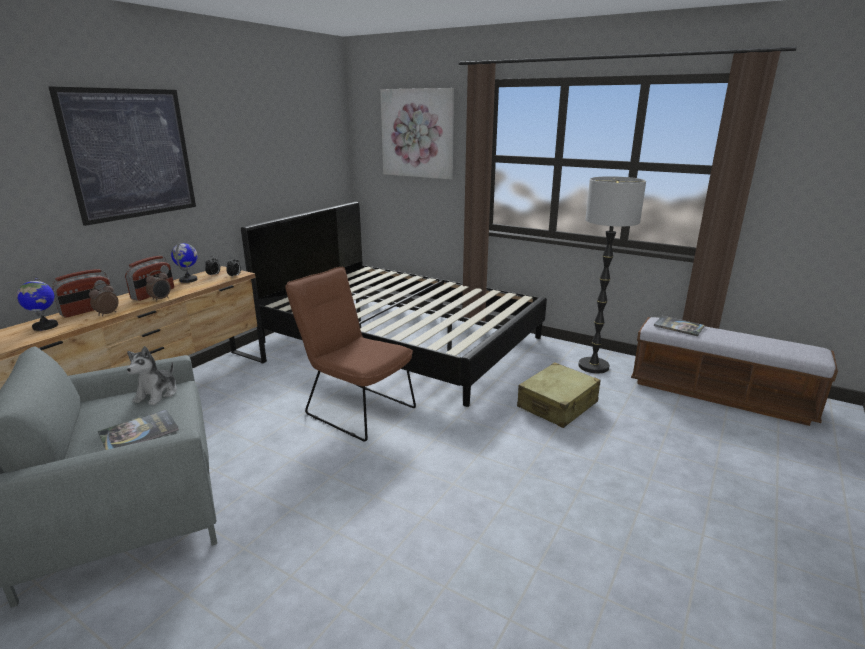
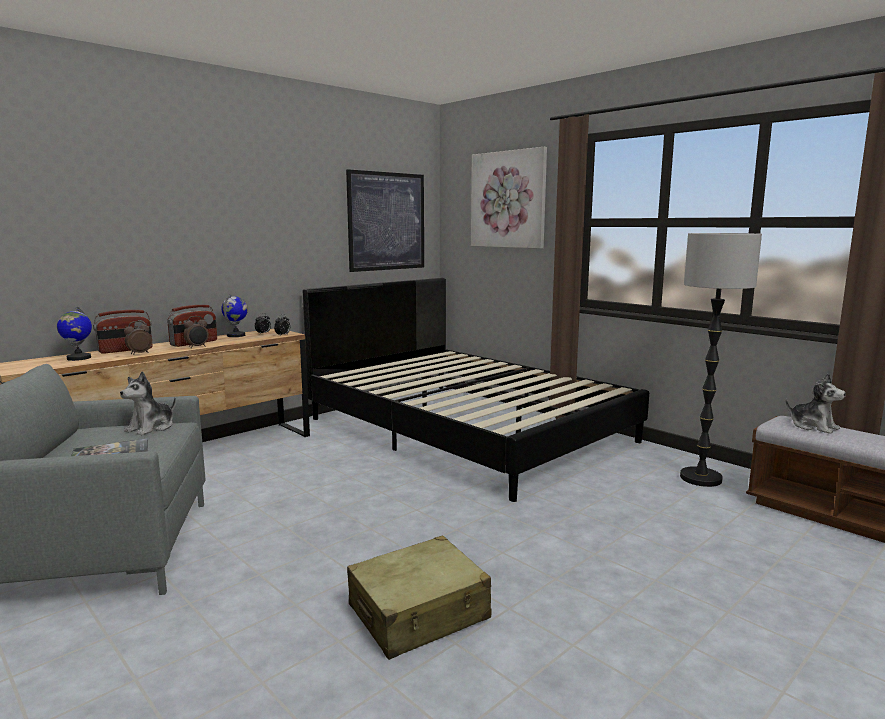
camera: 15 degrees right, 10 degrees down
(130, 154) = (194, 204): picture -> picture (387, 221)
(355, 408) = (380, 488): brown chair -> none
(557, 405) = (632, 513): beige suitcase -> beige suitcase (419, 613)
(678, 326) = (813, 426): book -> plush toy

